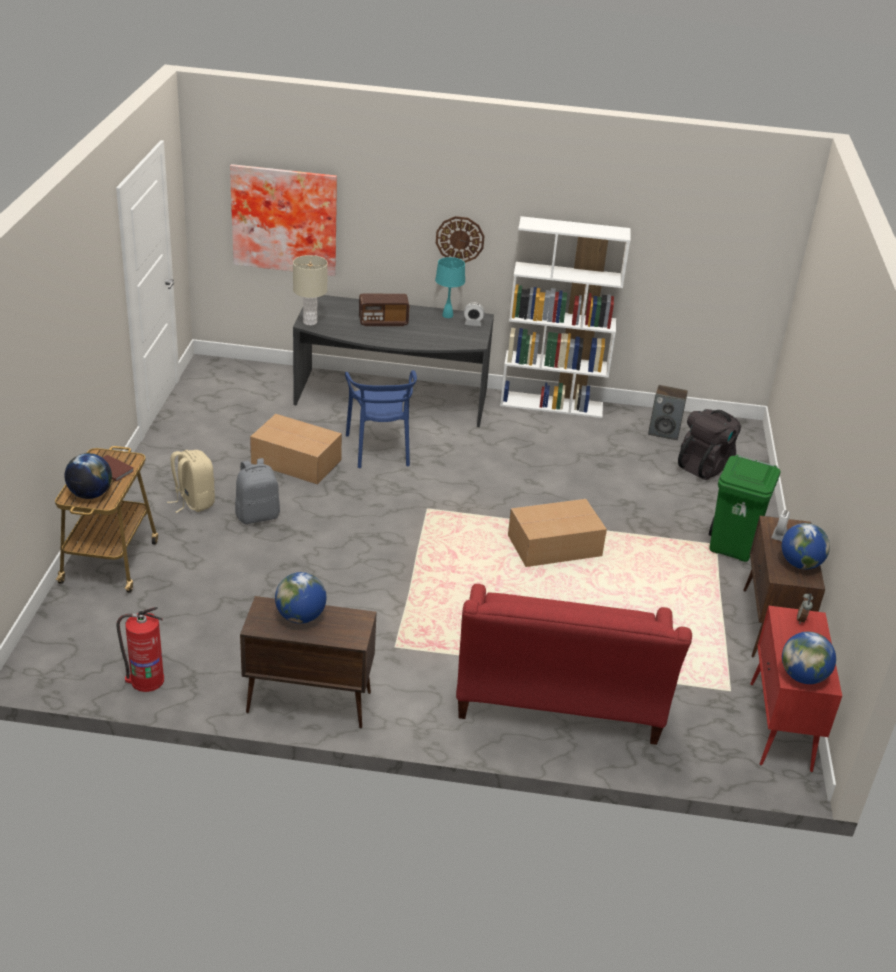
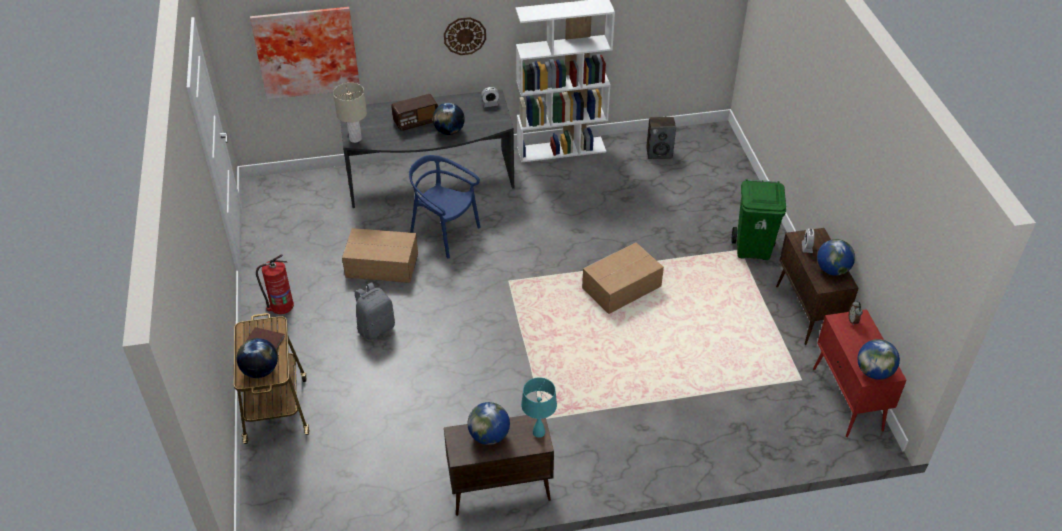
camera: 15 degrees left, 10 degrees up
(146, 680) = (363, 512): fire extinguisher -> fire extinguisher (281, 306)
(193, 502) = (316, 330): beige backpack -> none
(380, 449) = (444, 233): blue chair -> blue chair turned 150 degrees clockwise
(414, 337) = (449, 131): none -> globe
(447, 315) = (465, 101): turquoise table lamp -> turquoise table lamp (538, 432)
(559, 704) = (685, 430): red sofa -> none
(705, 466) = (703, 177): black backpack -> none

